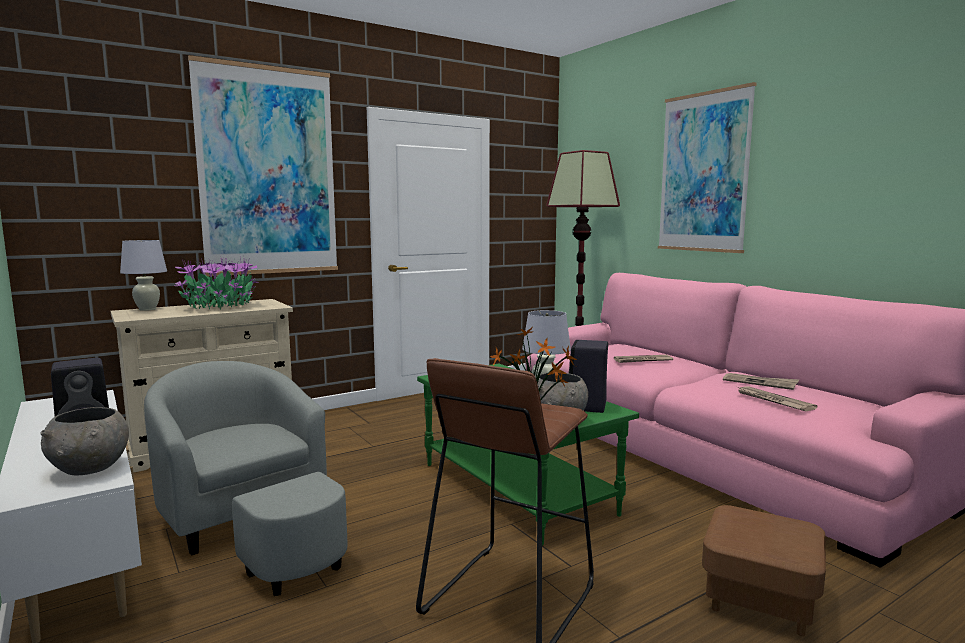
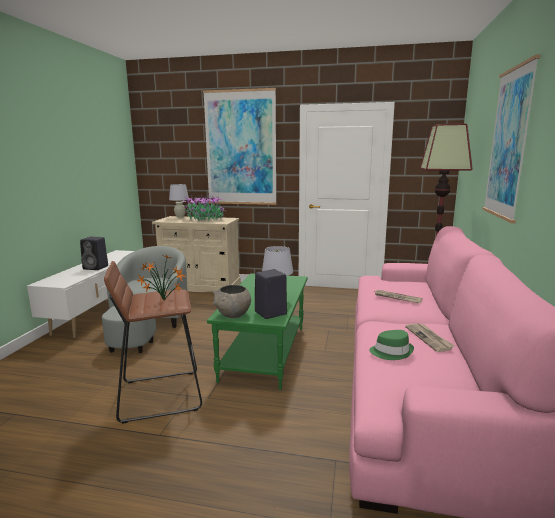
camera: 45 degrees right, 5 degrees up
(90, 469) = (69, 279): grey bowl -> none
(759, 599) = (247, 466): brown ottoman -> none
(773, 401) = (391, 352): newspaper -> green hat

